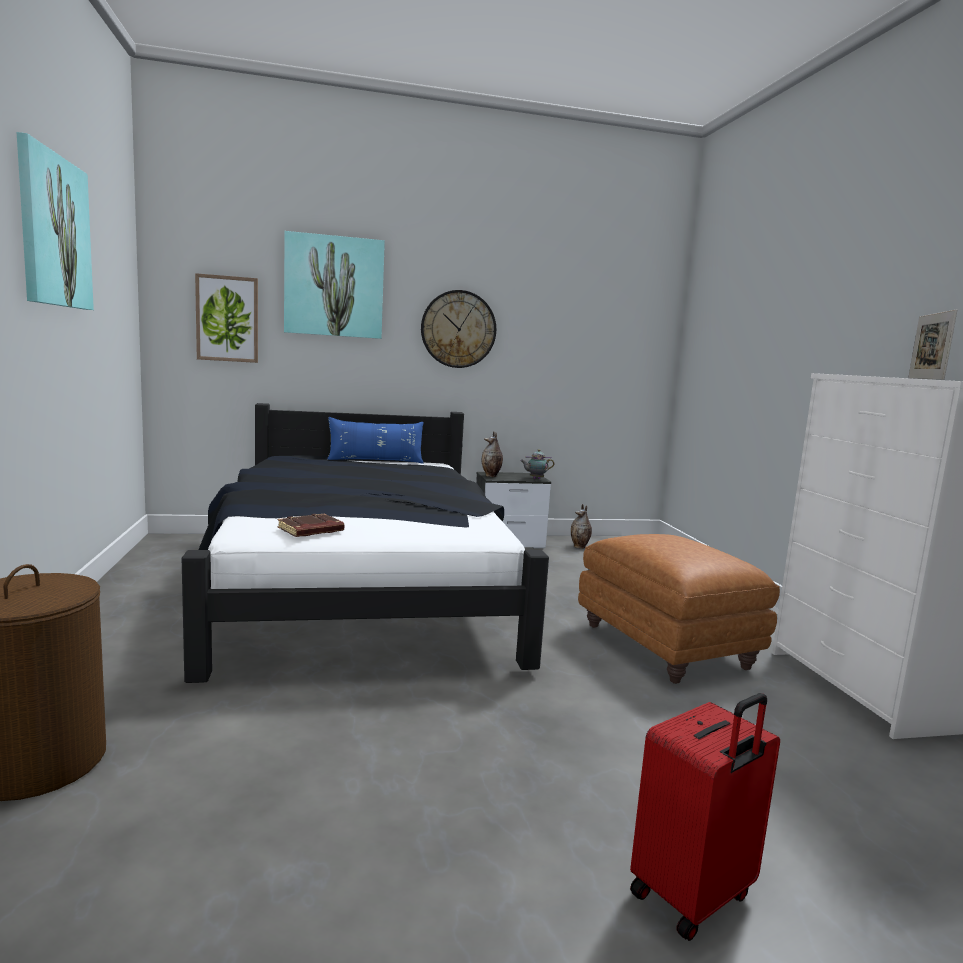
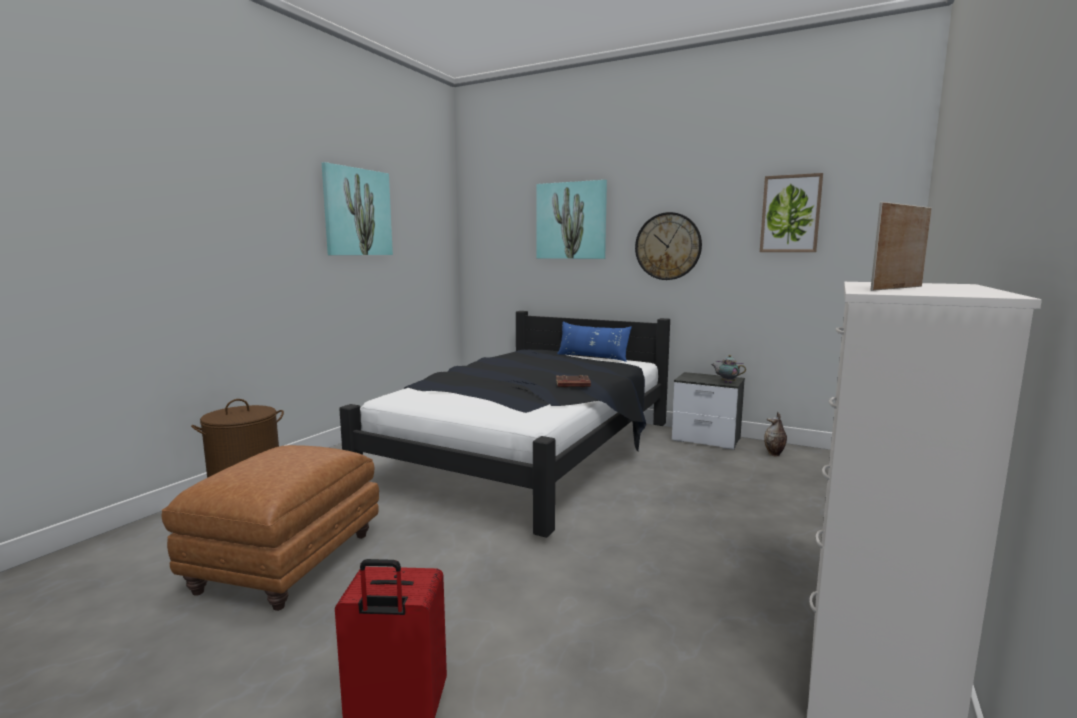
camera: 40 degrees right, 0 degrees up
(227, 319) = (504, 251): picture -> picture (790, 214)
(310, 531) = (422, 401): brown book -> brown book (572, 385)
(491, 476) = (688, 376): vase -> none
(667, 647) = (701, 557): brown ottoman -> brown ottoman (287, 564)

